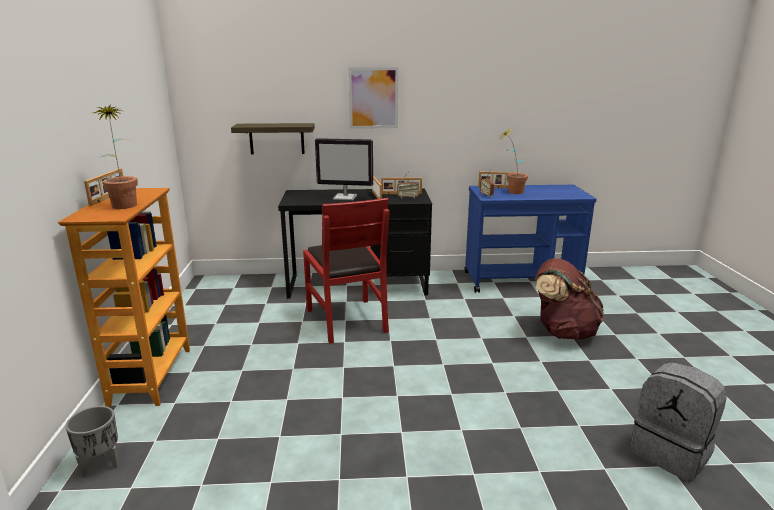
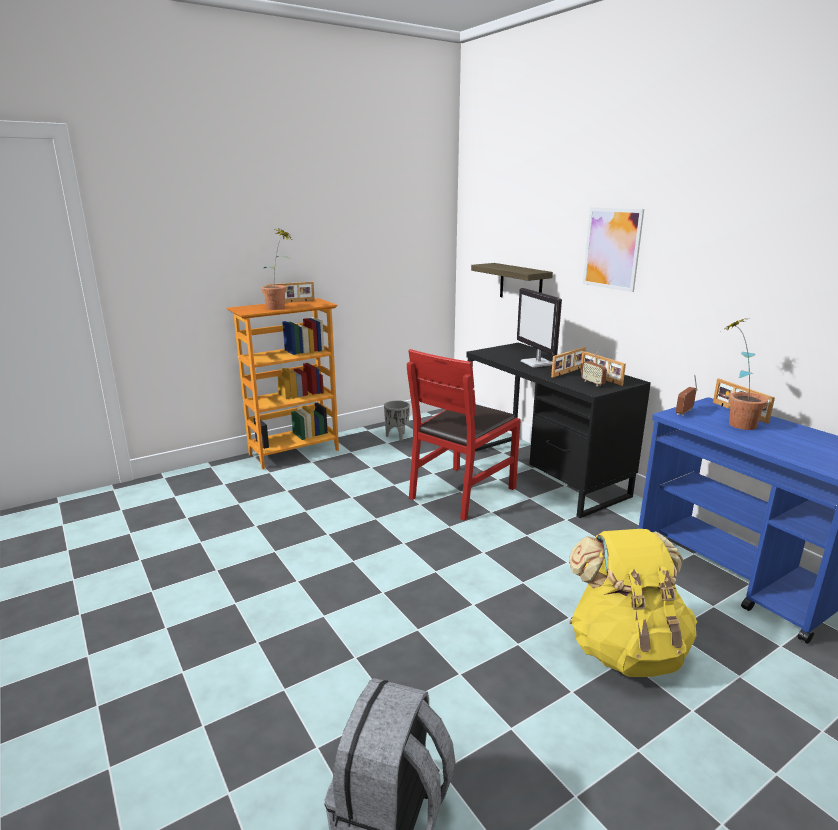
camera: 60 degrees right, 0 degrees up
(101, 465) = (191, 478): grey planter -> grey planter (397, 436)
(563, 332) = (626, 649): brown backpack -> yellow backpack

